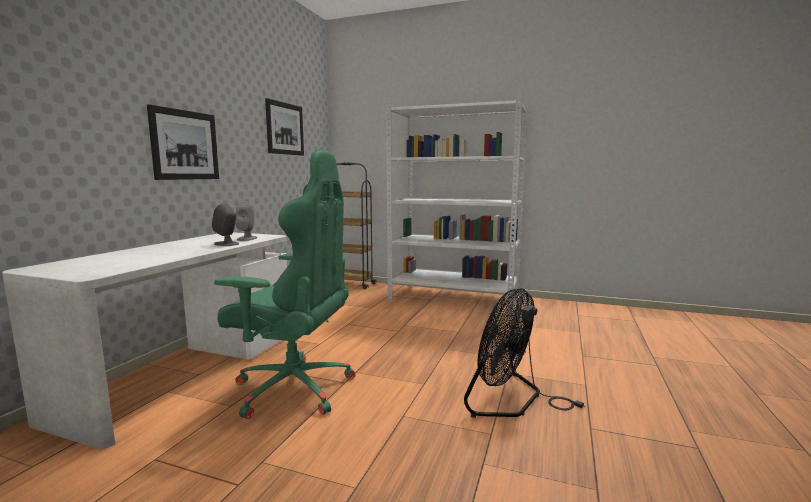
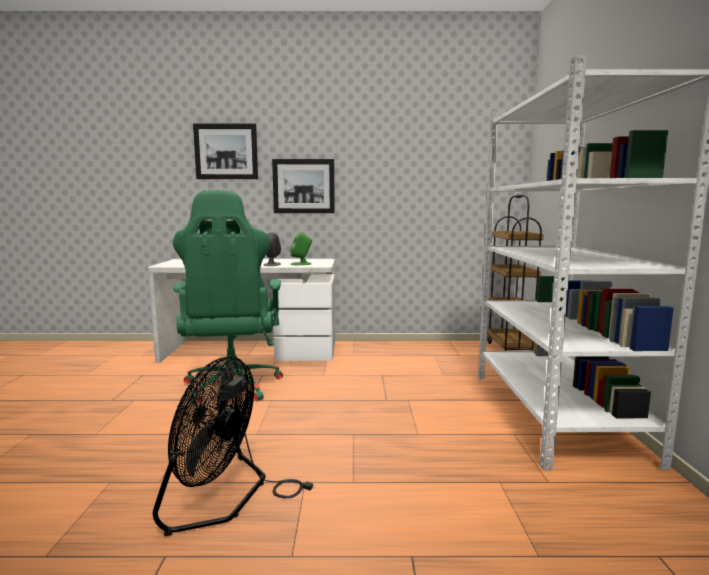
camera: 70 degrees right, 0 degrees up
(247, 238) = (301, 264): grey speaker -> green speaker
(285, 128) = (436, 160): picture -> picture (226, 151)
(516, 398) = (234, 493): black fan -> black fan turned 90 degrees counterclockwise

